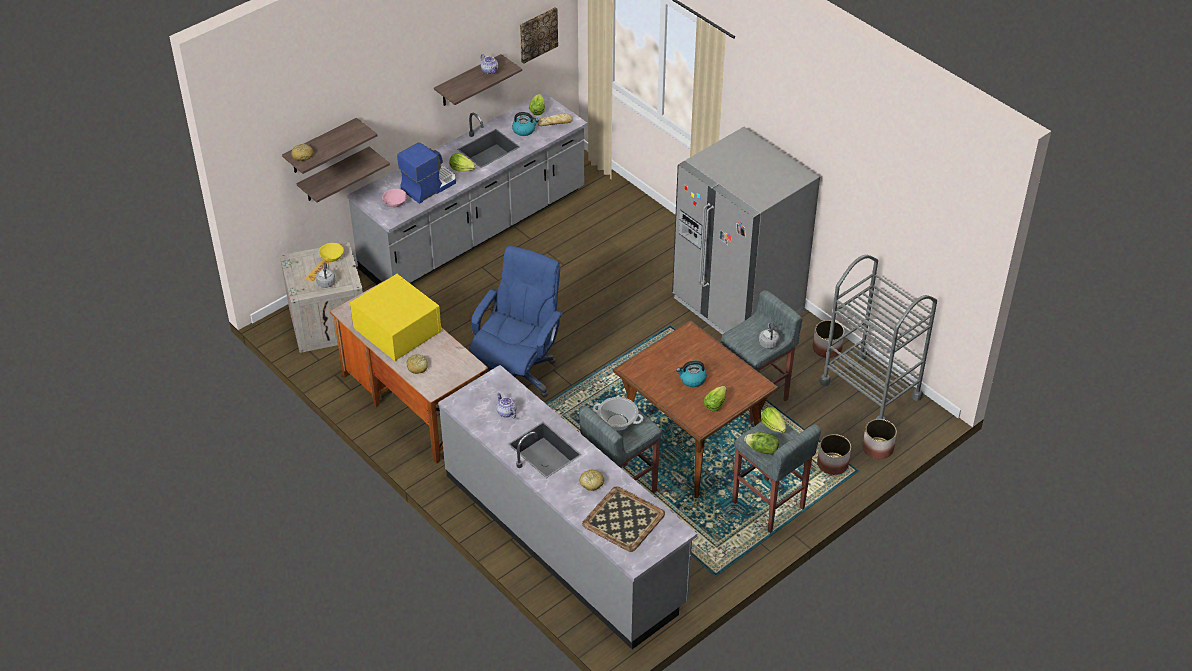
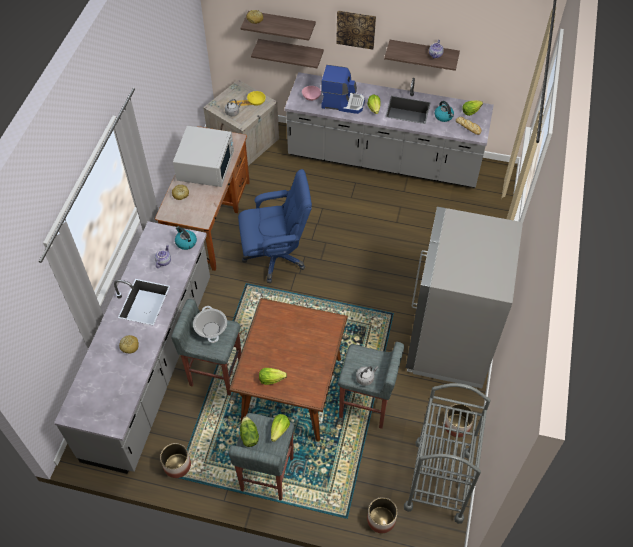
camera: 55 degrees right, 10 degrees up
(397, 330) = (206, 165): yellow microwave -> white microwave
(537, 34) = (500, 56): picture -> picture (356, 29)
(622, 519) = (106, 384): tray -> none
(692, 379) = (286, 350): kettle -> kettle (186, 242)
(833, 464) = (340, 496): planter -> planter (177, 465)

